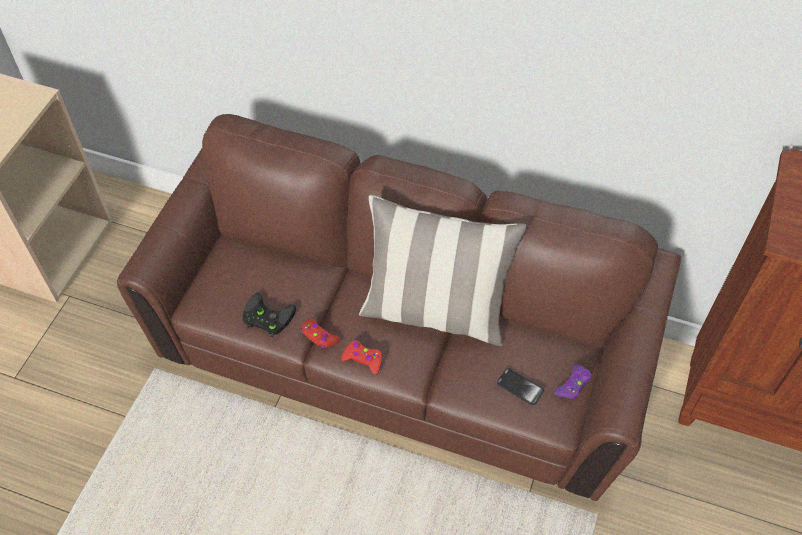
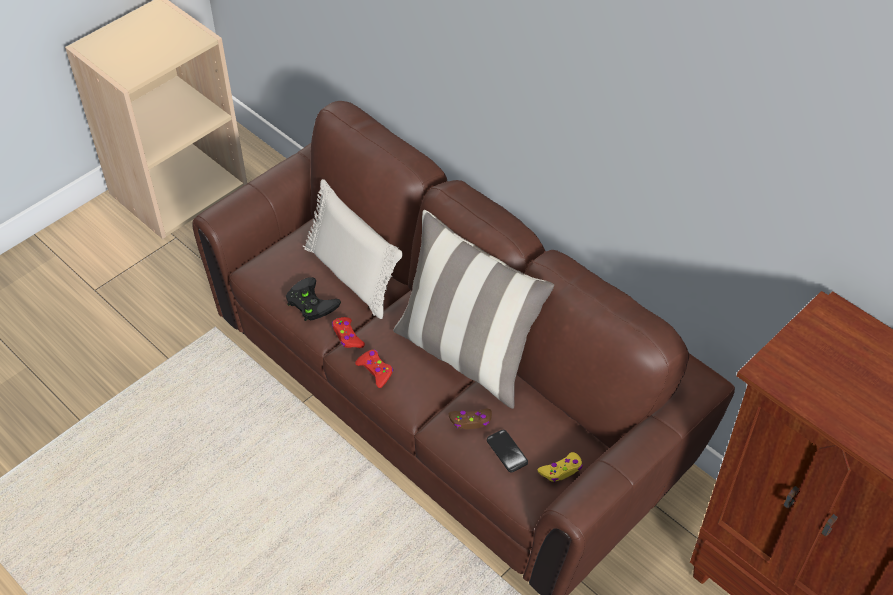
camera: 25 degrees right, 5 degrees down
(292, 276) = (353, 276): none -> white pillow
(473, 372) = (470, 421): none -> brown game controller
(573, 385) = (561, 470): purple game controller -> yellow game controller

